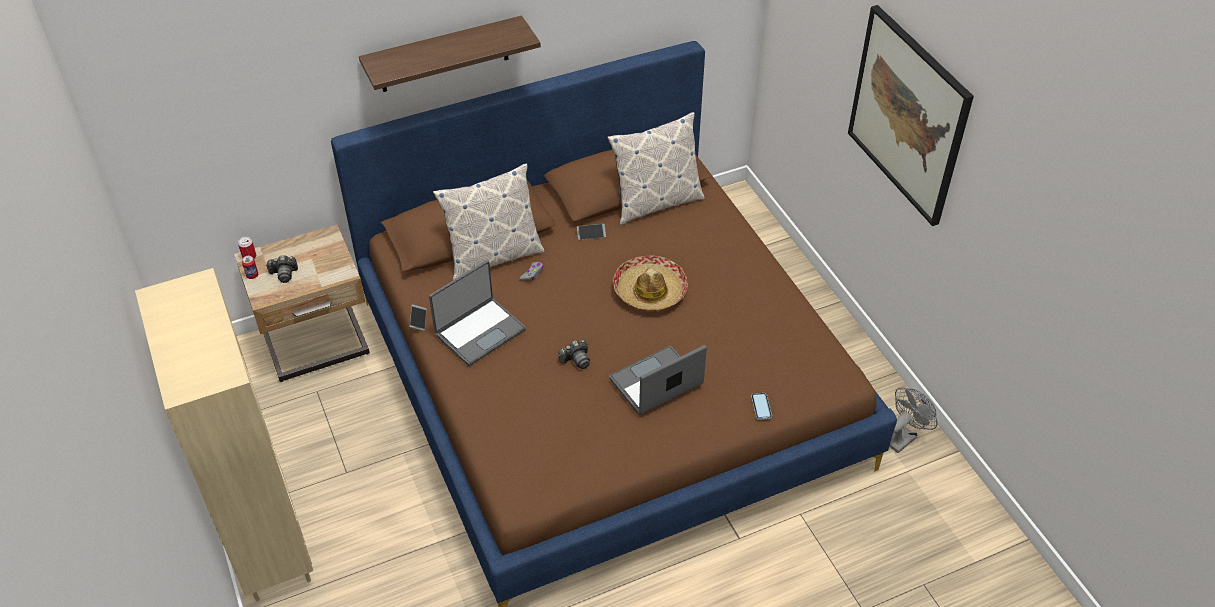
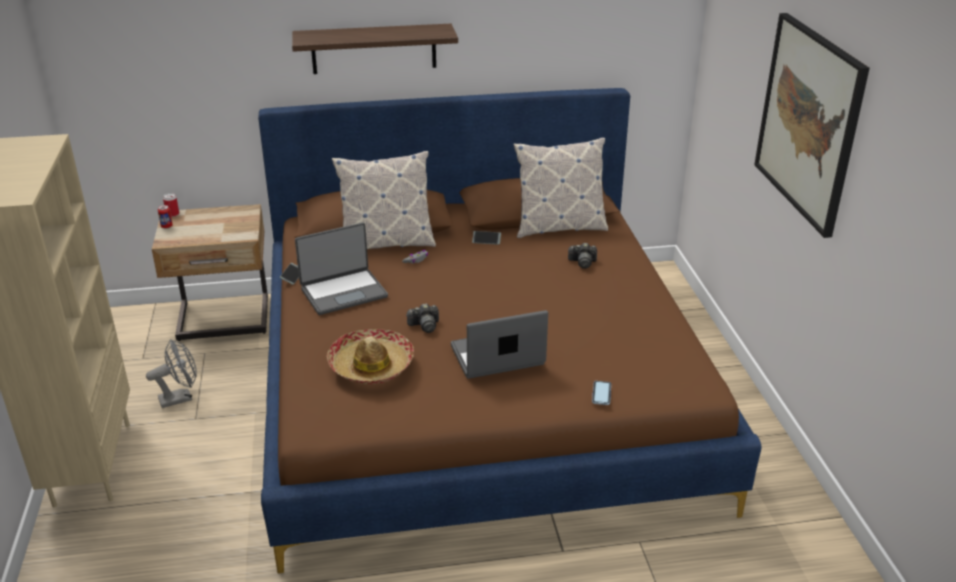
camera: 15 degrees right, 15 degrees down
(284, 274) = (194, 229): camera -> camera (582, 262)
(650, 290) = (523, 286): hat -> hat (371, 365)
(903, 437) = (779, 492): grey fan -> grey fan (181, 398)

